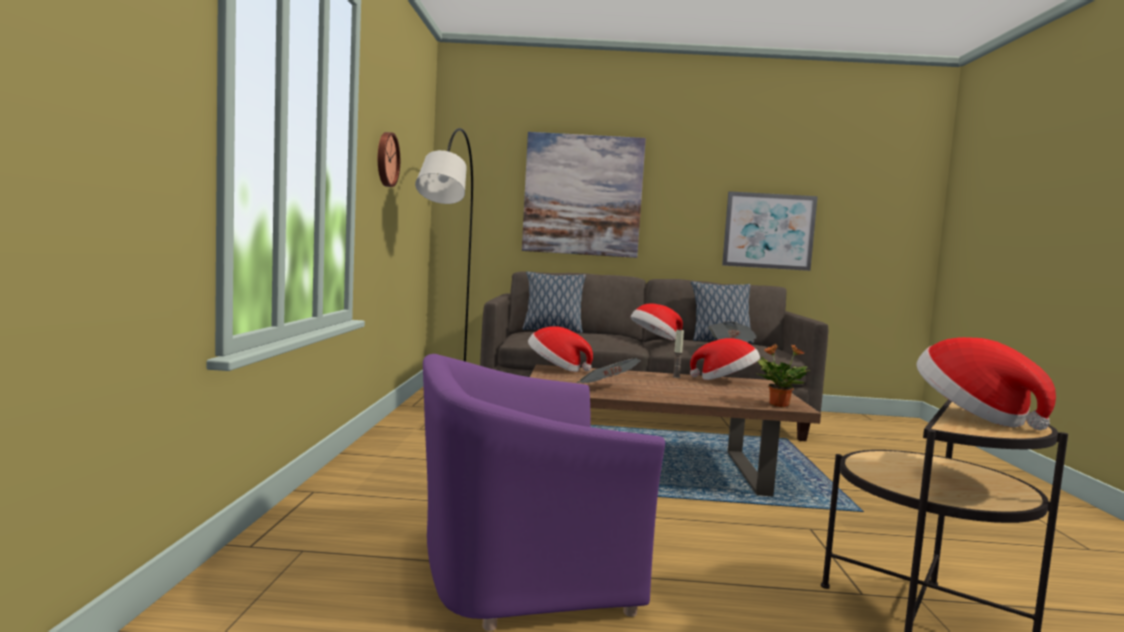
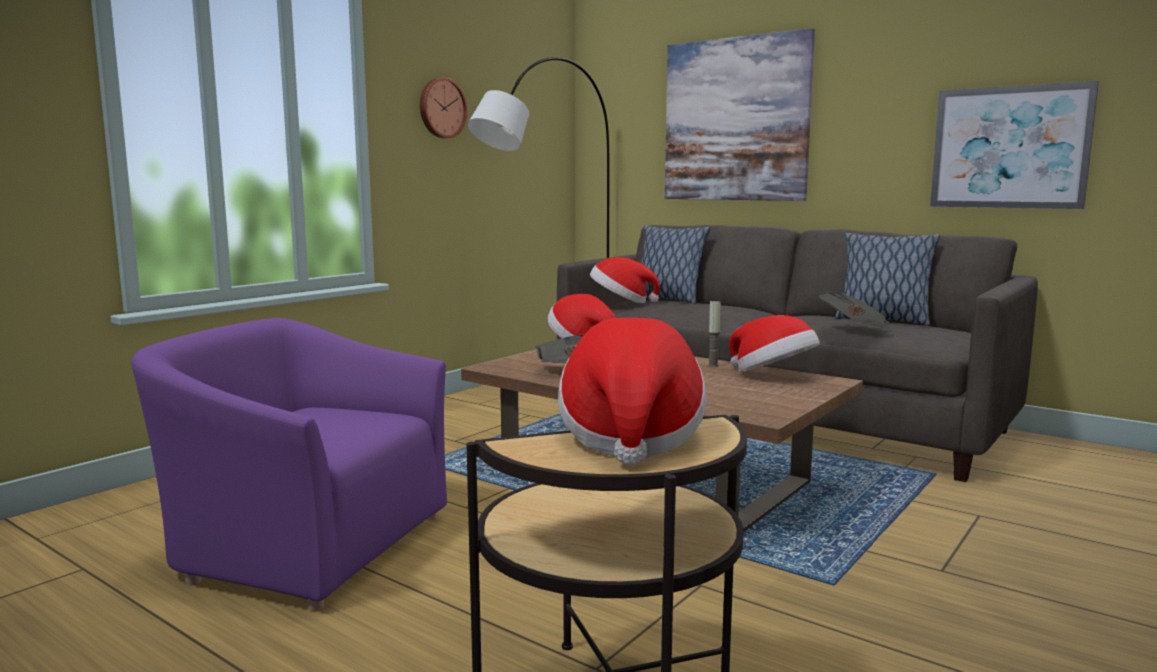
camera: 35 degrees right, 5 degrees up
(654, 340) = (766, 315): hat -> hat (621, 302)
(778, 405) = (744, 411): potted plant -> none

